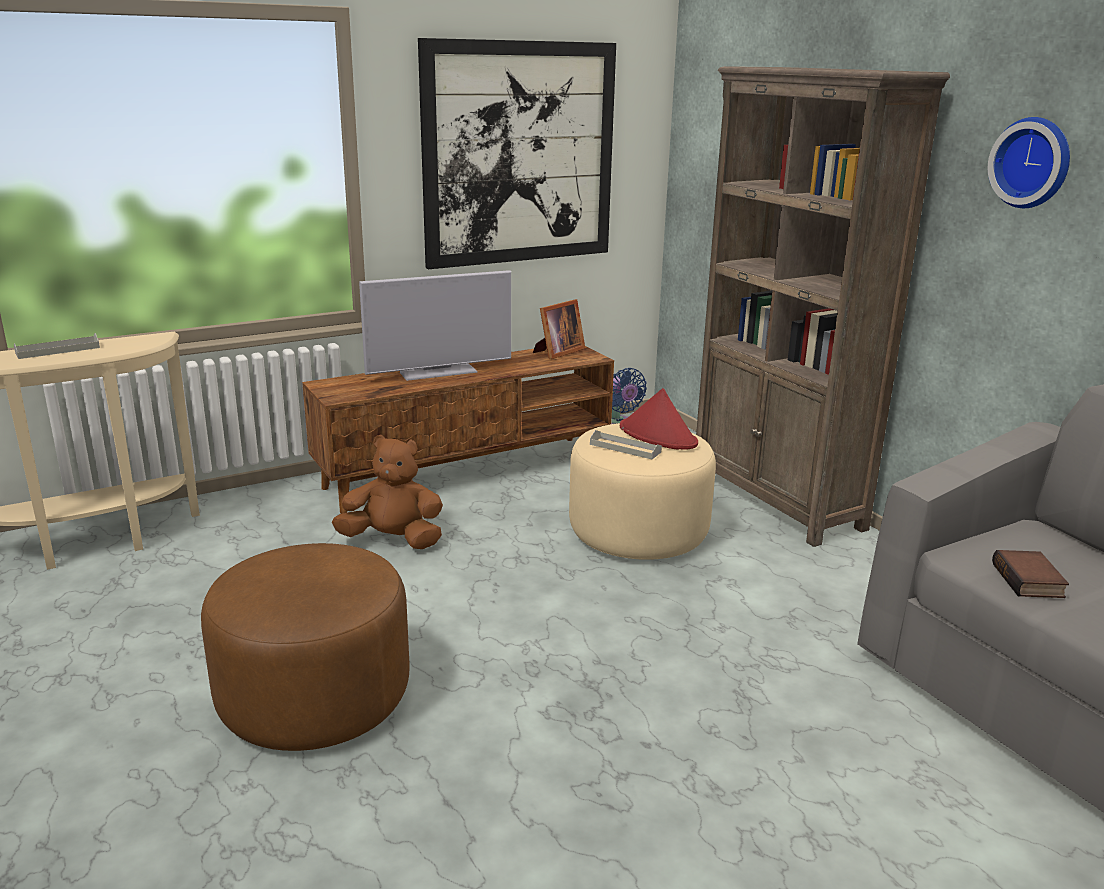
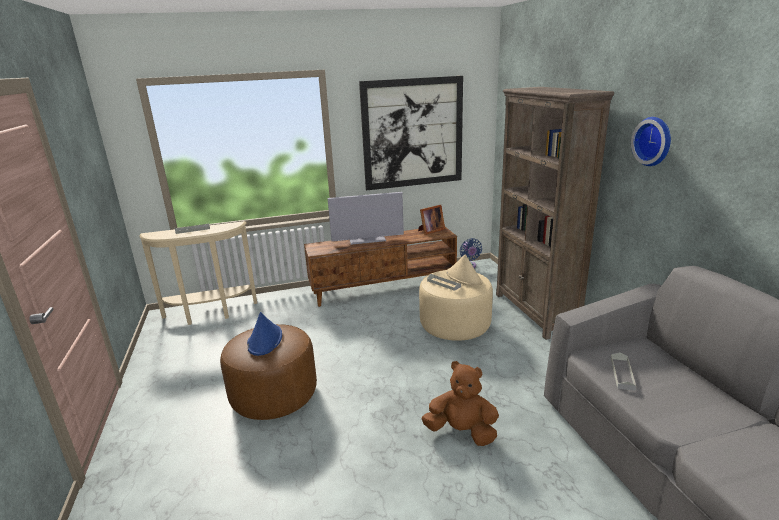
camera: 15 degrees right, 0 degrees up
(301, 576) = (265, 340): none -> blue hat
(393, 540) = (336, 321): brown plush toy -> brown plush toy (461, 432)
(658, 436) = (464, 277): red hat -> beige hat
(1030, 581) = (622, 373): book -> grey tray

